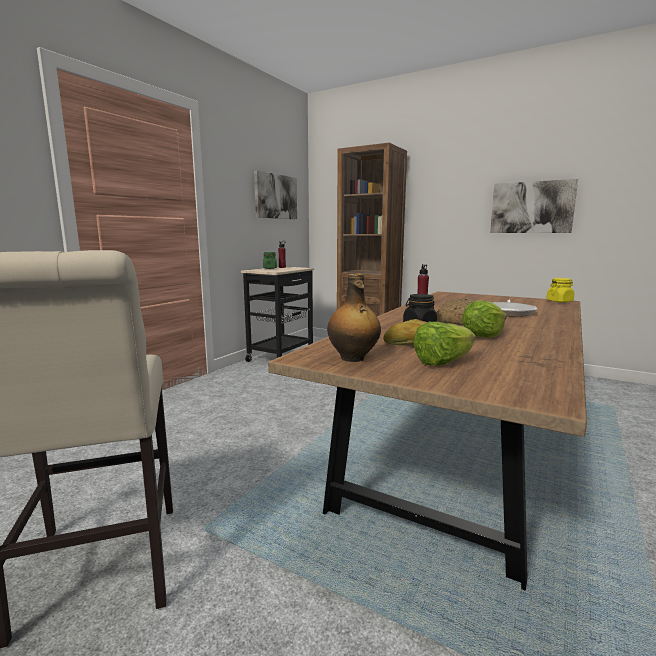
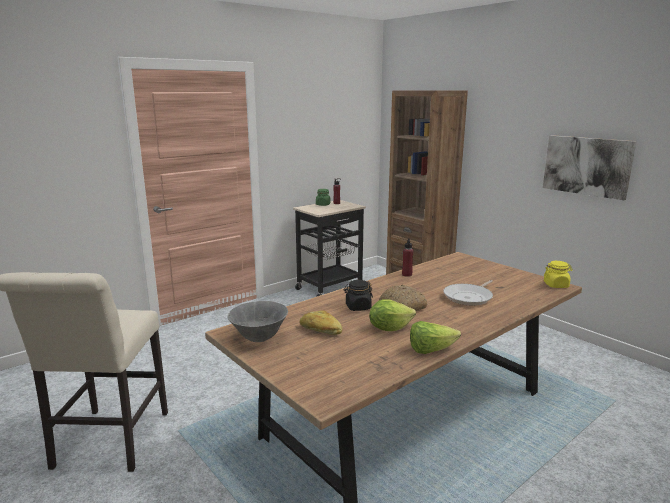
camera: 20 degrees right, 5 degrees up
(275, 196) = (337, 132): picture -> none
(353, 358) = (259, 338): bottle -> grey bowl
(443, 362) = (313, 353): lettuce -> lettuce (431, 350)

